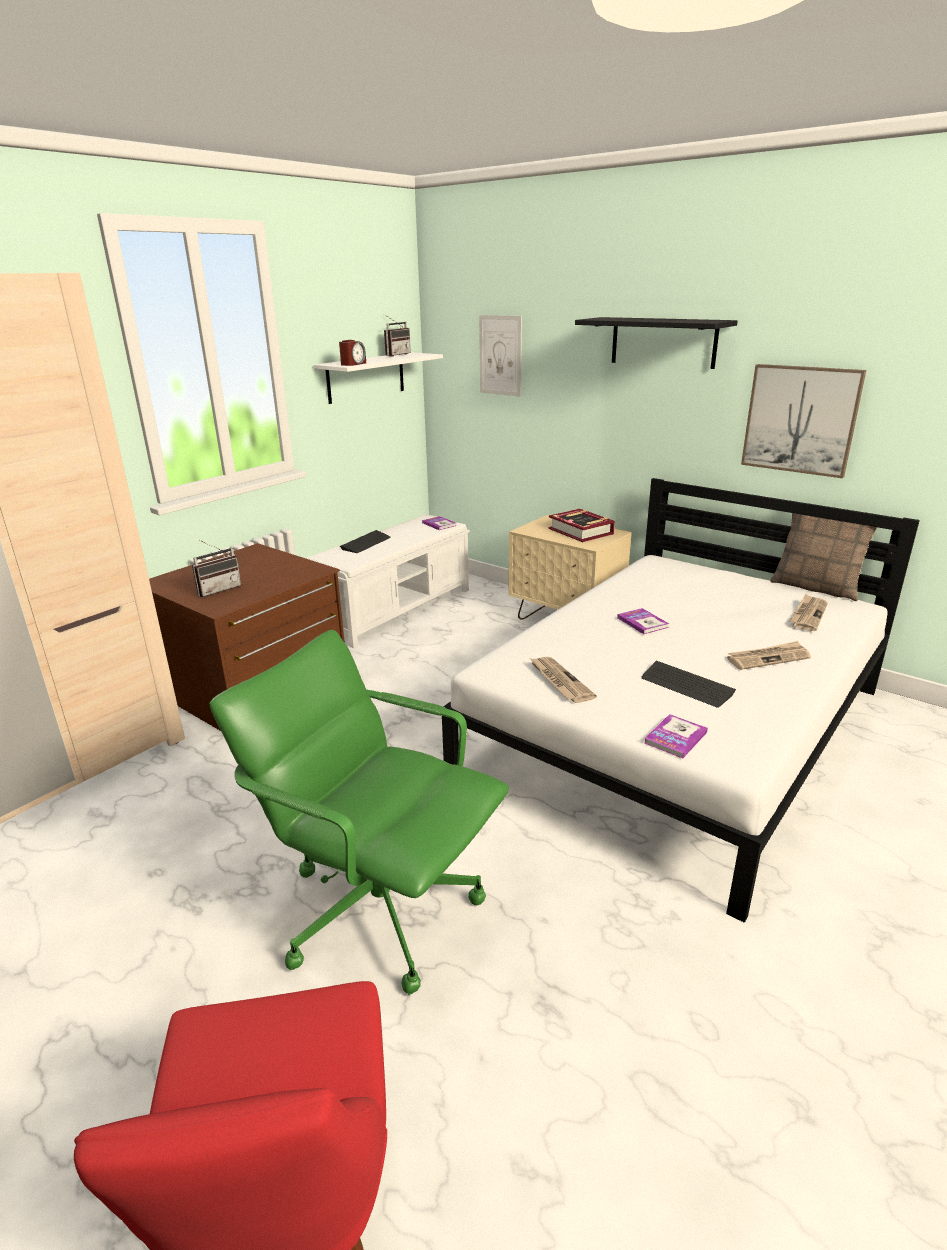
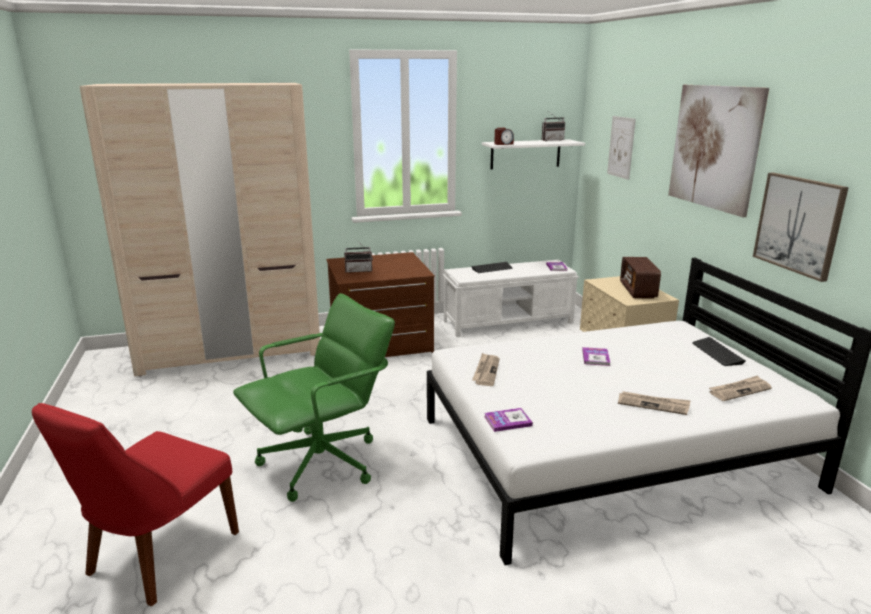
camera: 35 degrees right, 5 degrees down
(380, 907) = (322, 463): green office chair -> green office chair turned 75 degrees clockwise
(581, 531) = (638, 291): book -> radio
(663, 342) = (714, 147): black shelf -> picture
(686, 685) = (563, 399): keyboard -> keyboard (717, 353)
(816, 587) = (790, 377): pillow -> none

